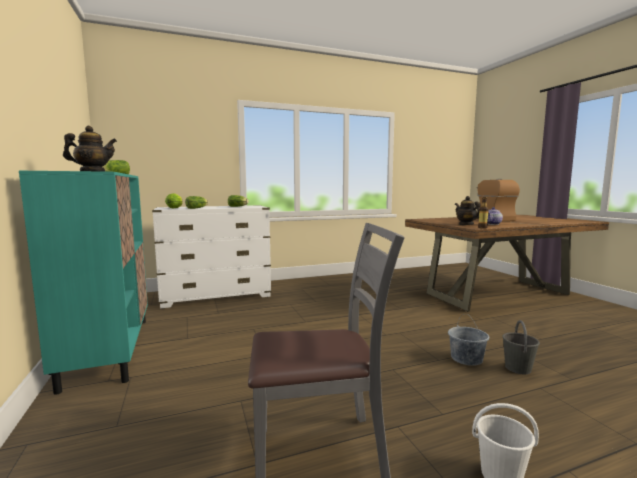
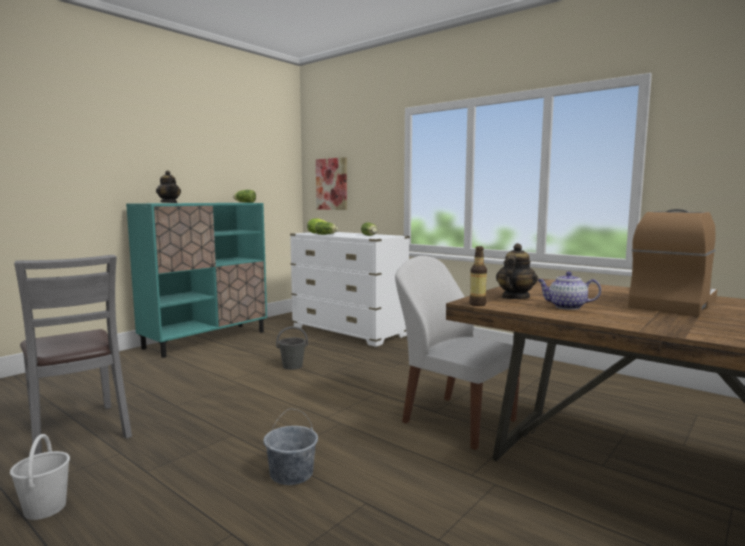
camera: 60 degrees right, 0 degrees up
(147, 159) = (332, 184): none -> picture
(417, 307) = (456, 420): none -> white chair
(517, 368) = (287, 515): grey bucket -> grey bucket (293, 366)

